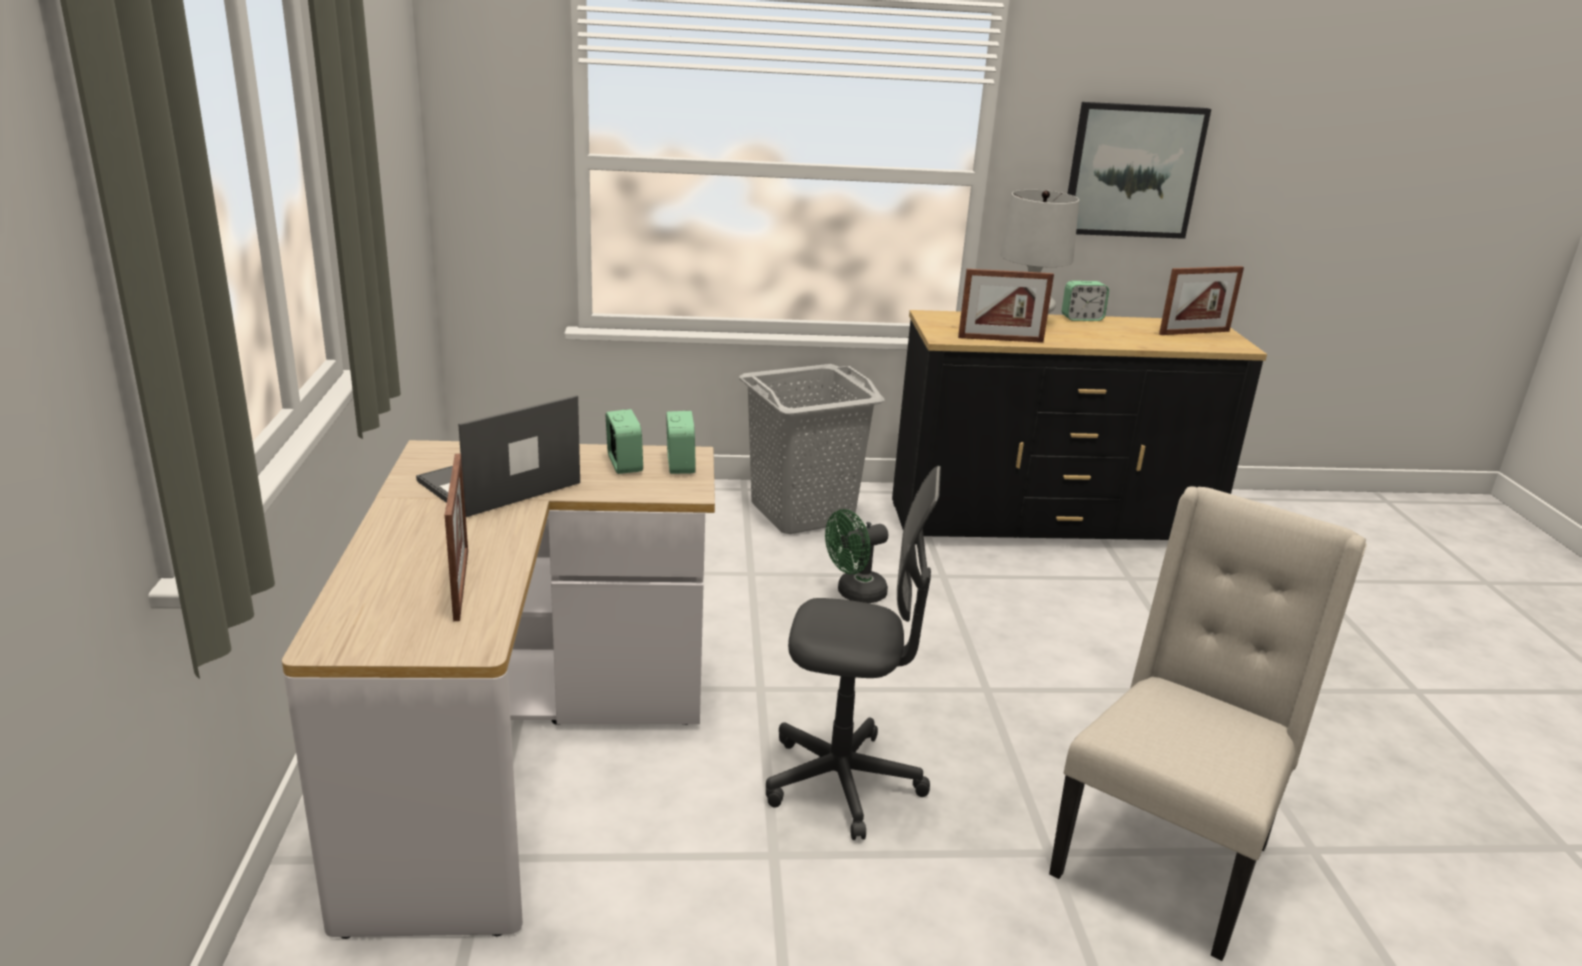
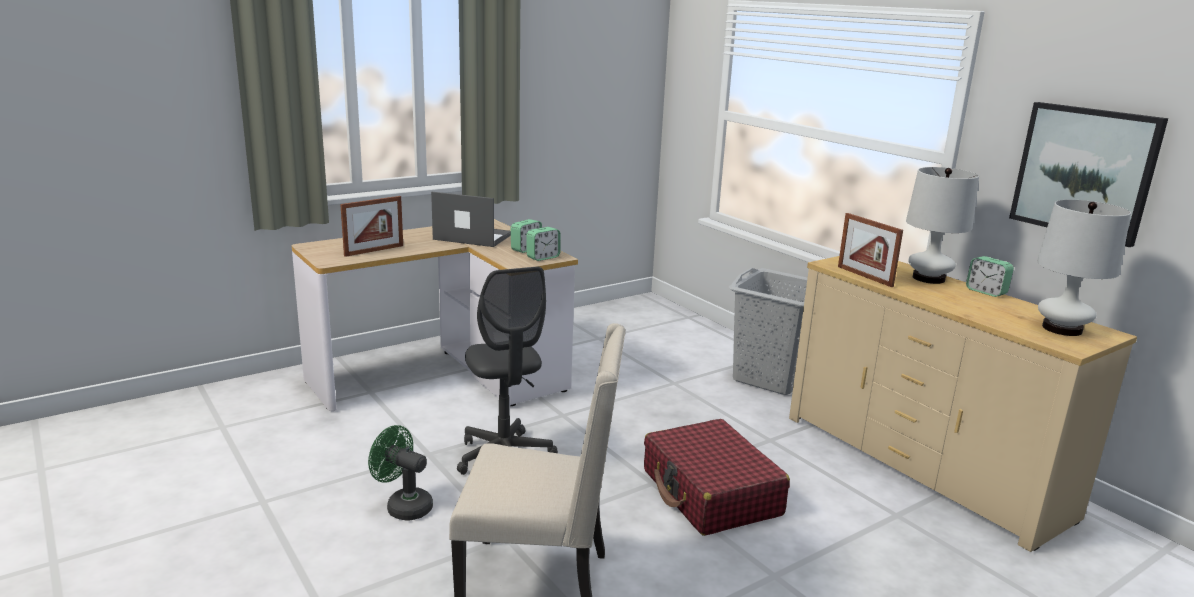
camera: 60 degrees right, 5 degrees down
(855, 594) = (699, 417): green fan -> green fan (403, 506)
(1032, 660) = (711, 493): none -> red suitcase
(1049, 524) = (922, 465): black dresser -> beige dresser
(1194, 332) = (1062, 329): picture frame -> white table lamp

